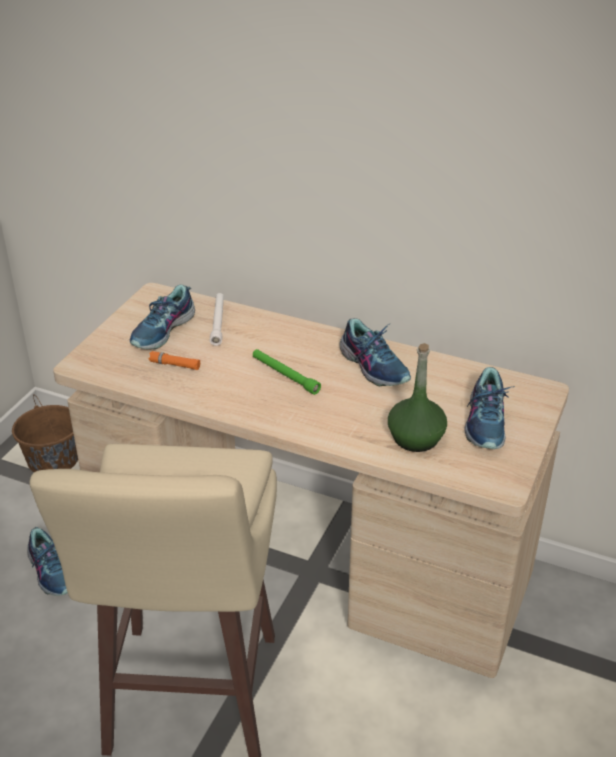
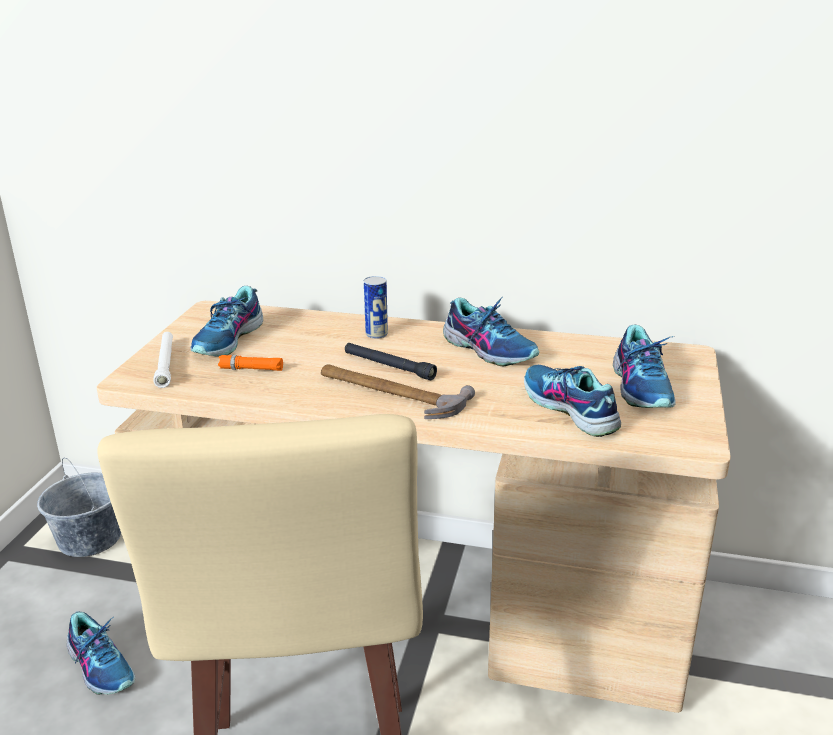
camera: 10 degrees left, 10 degrees down
(53, 460) = (90, 539): brown bucket -> grey bucket
(218, 322) = (293, 327): white flashlight -> white flashlight (165, 364)
(278, 404) = (390, 393): none -> hammer
(285, 338) = (376, 334): none -> can
(285, 375) = (388, 366): green flashlight -> black flashlight
(415, 438) = (568, 409): green bottle -> shoe

